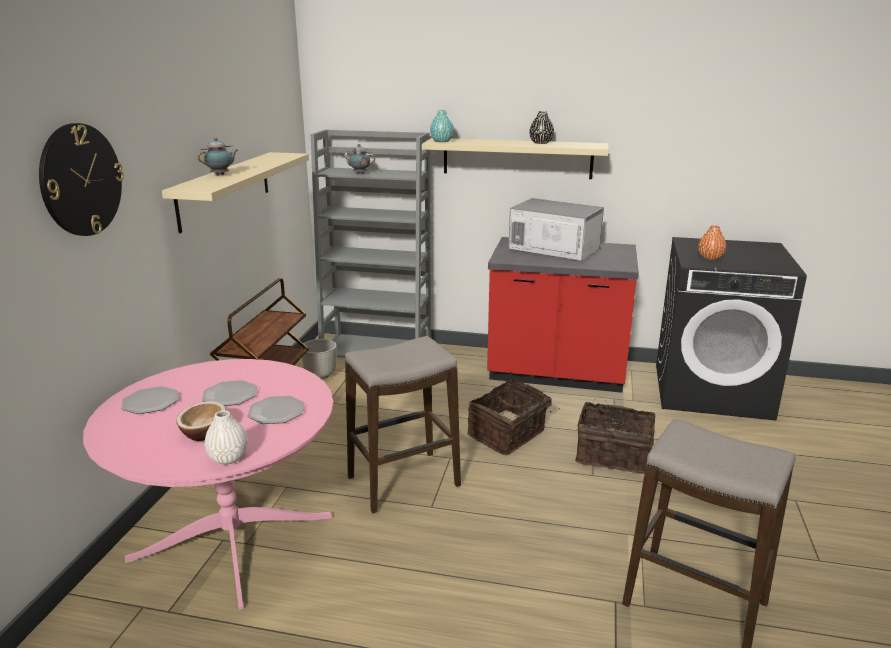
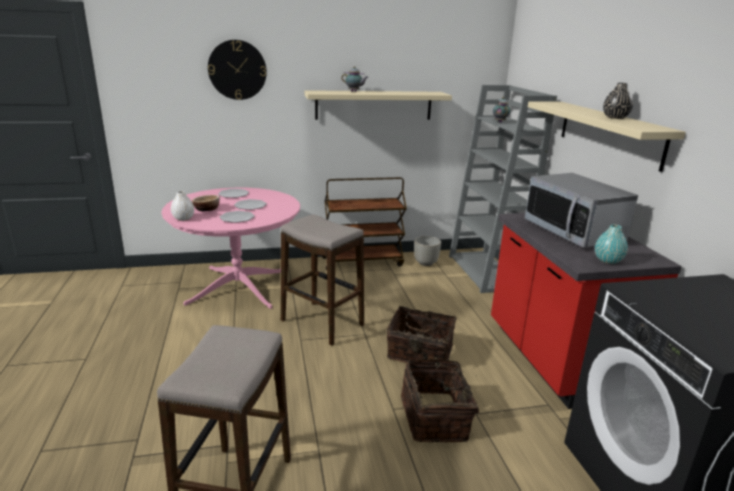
camera: 65 degrees right, 0 degrees up
(442, 141) = (548, 103): turquoise vase -> turquoise vase (608, 260)
(553, 252) = (573, 232): microwave -> microwave turned 150 degrees clockwise
(710, 258) = (672, 298): orange vase -> none

